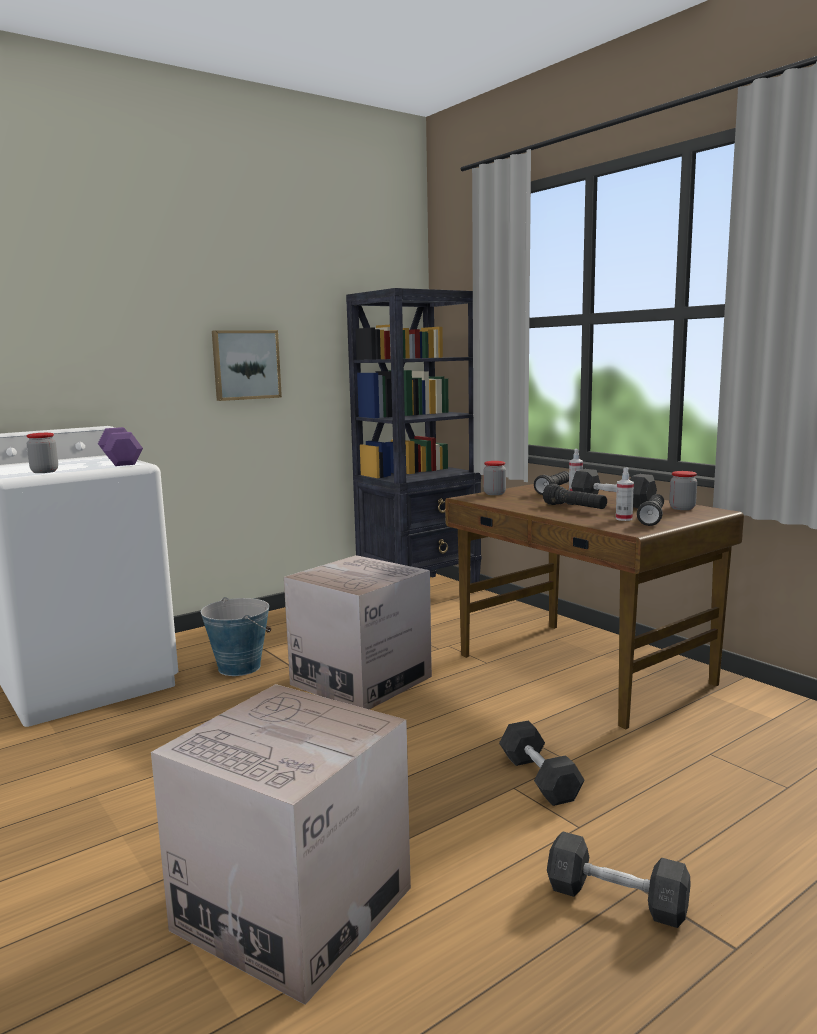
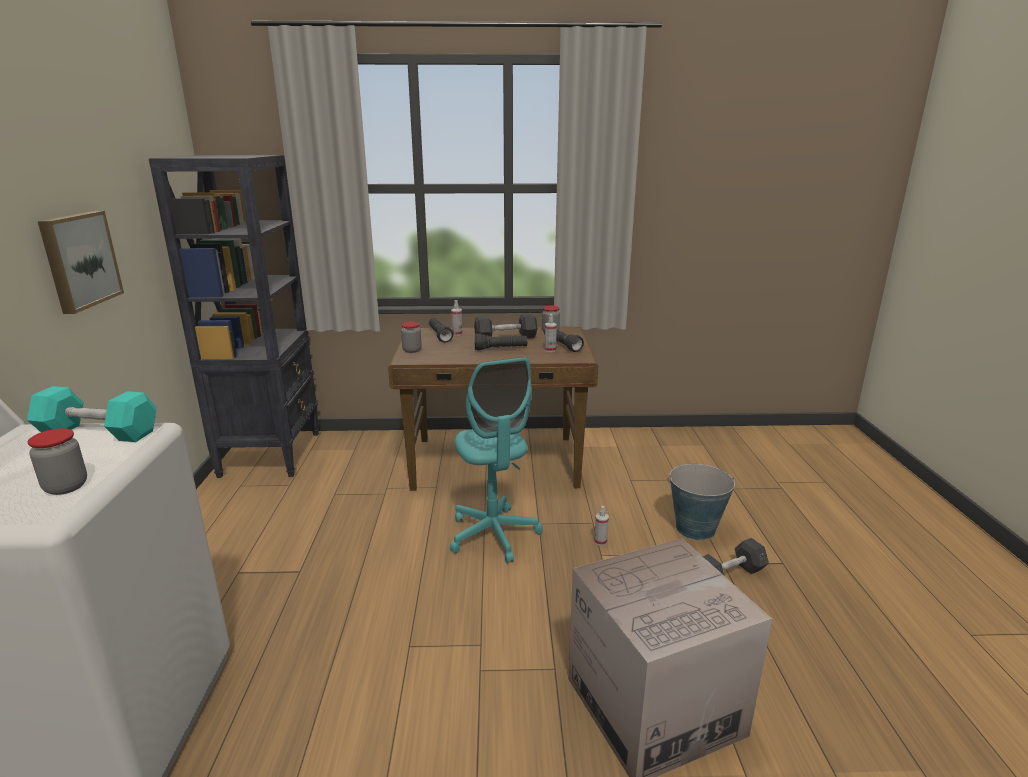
camera: 55 degrees left, 10 degrees up
(121, 461) = (98, 433): purple dumbbell -> turquoise dumbbell
(239, 667) = (254, 601): bucket -> bucket (695, 528)
(361, 680) = (383, 548): cardboard box -> none
(455, 717) = (493, 535): none -> turquoise office chair
(539, 778) = (600, 541): grey dumbbell -> spray bottle

